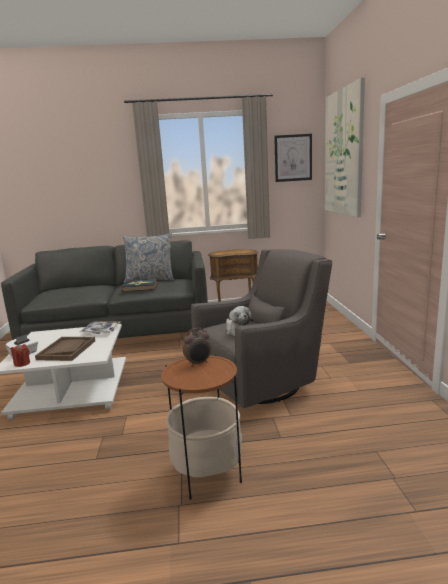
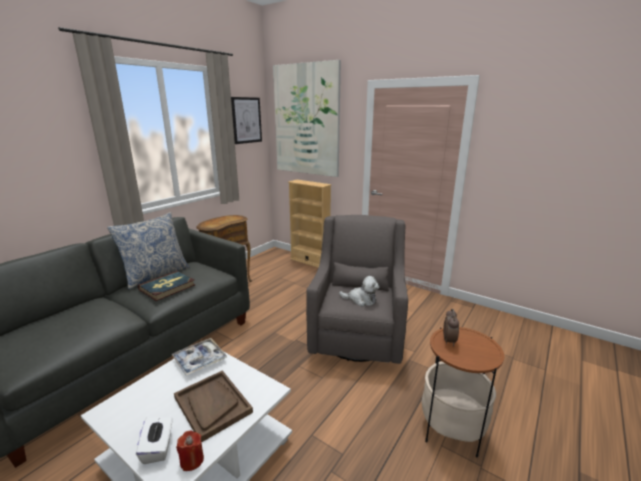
camera: 50 degrees left, 5 degrees up
(334, 317) = (310, 261): none -> beige bookcase

